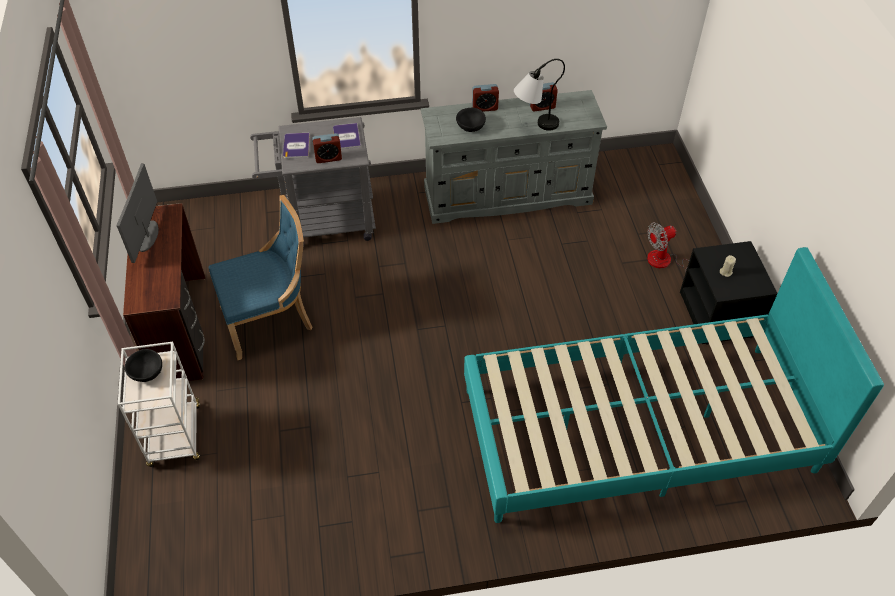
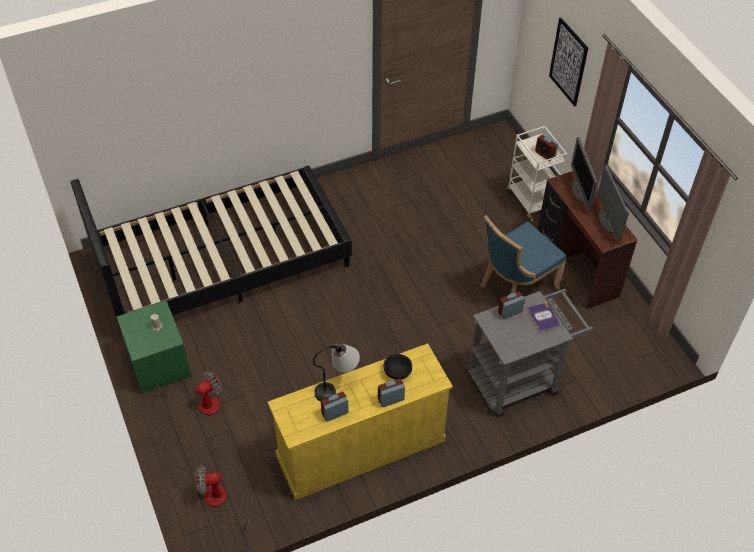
camera: 165 degrees right, 0 degrees up
(46, 352) = (568, 62): none -> picture
(146, 373) = (545, 154): black bowl -> alarm clock
(150, 280) = (580, 191): none -> monitor
(346, 137) = (505, 337): book -> none
(508, 195) = (360, 449): grey dresser -> yellow dresser
(638, 430) = (223, 263): turquoise bed -> black bed
(648, 178) = (221, 502): none -> fan
(719, 314) = (158, 363): black nightstand -> green nightstand

